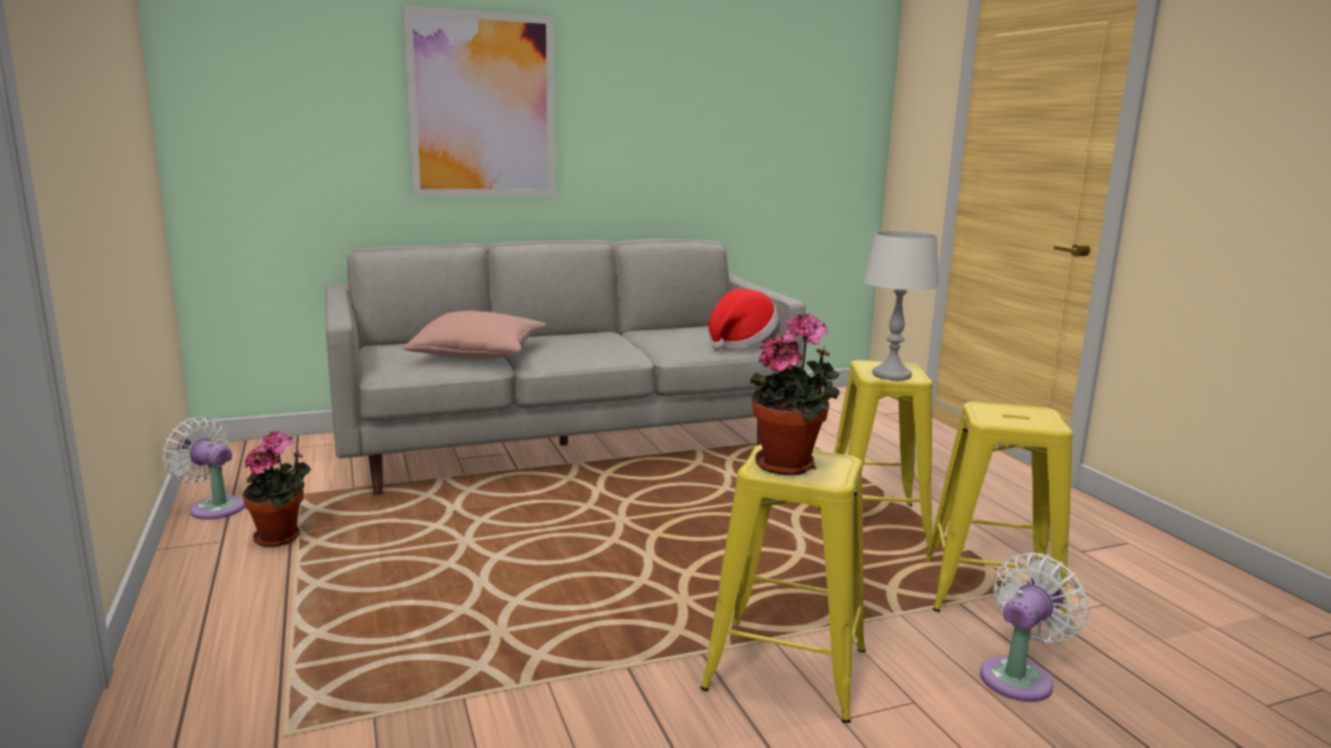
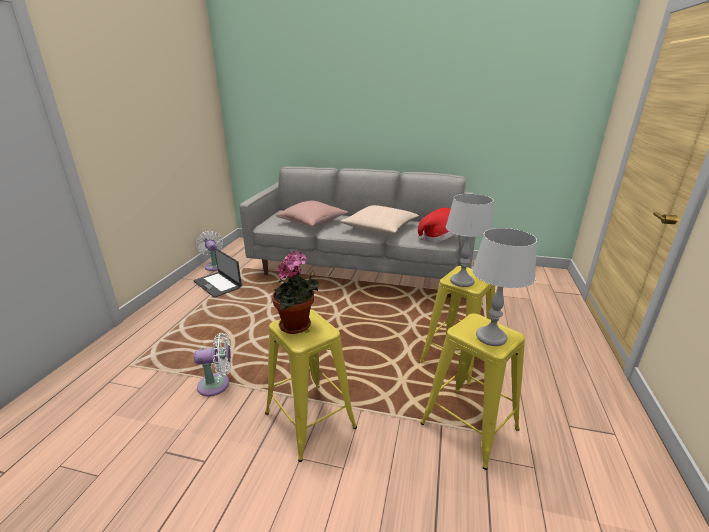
camera: 35 degrees right, 10 degrees up
(281, 537) = (218, 284): potted plant -> laptop
(482, 106) = (347, 99): picture -> none
(621, 345) = (380, 228): none -> beige pillow
(1019, 676) = (416, 484): white fan -> white fan (217, 384)
(1028, 418) = (491, 337): none -> grey table lamp

